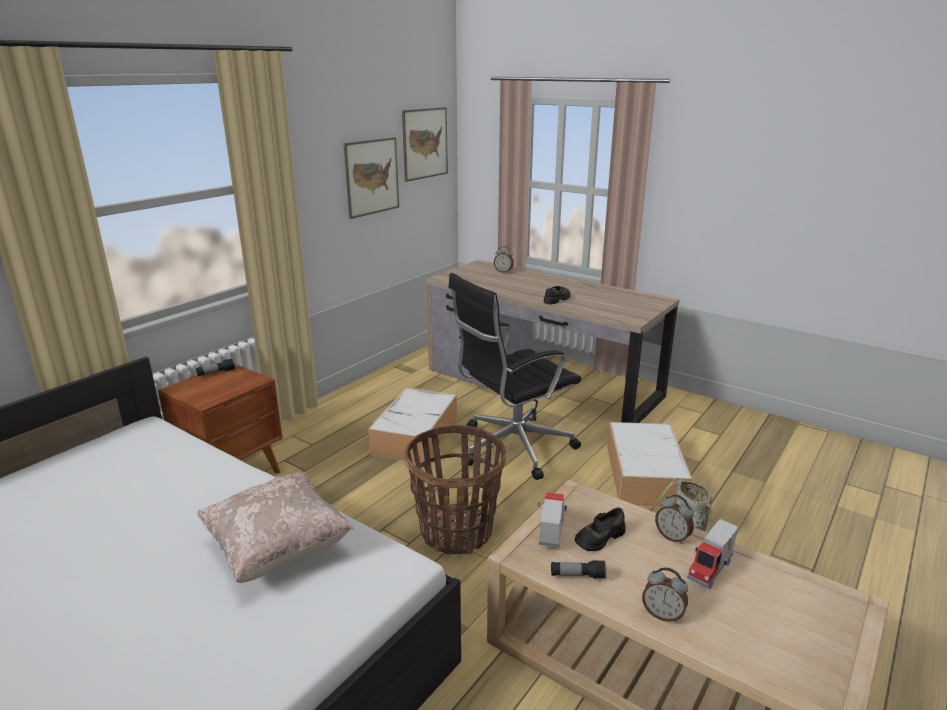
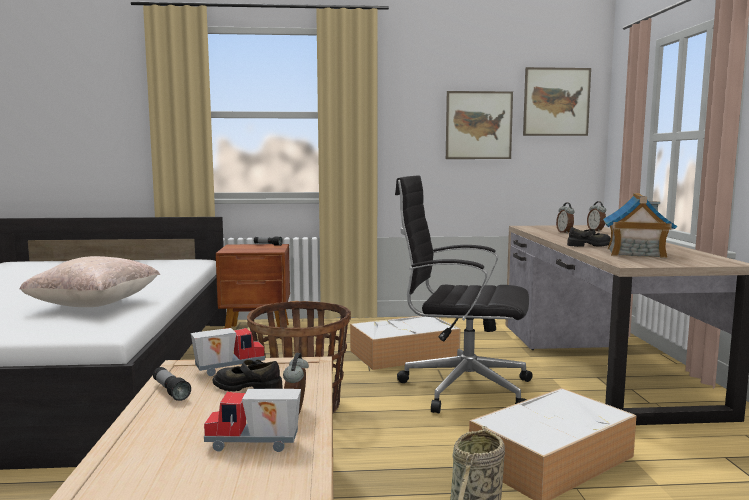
camera: 50 degrees right, 15 degrees down
(603, 303) = (635, 253): none -> toy house
(662, 614) = (143, 437): alarm clock -> alarm clock (565, 232)

